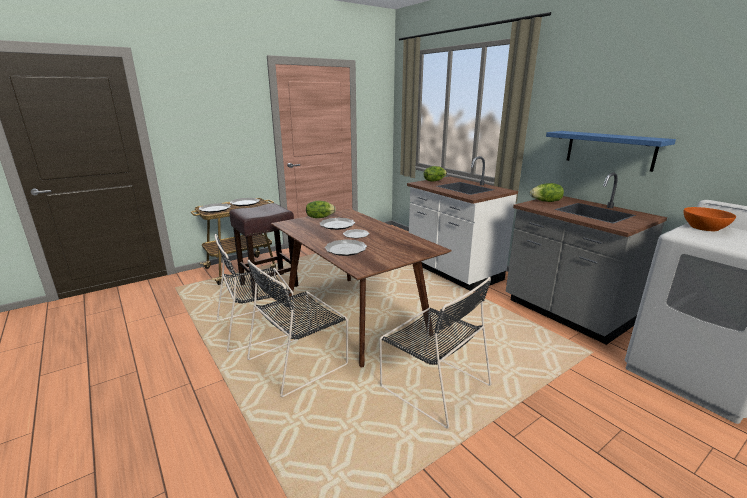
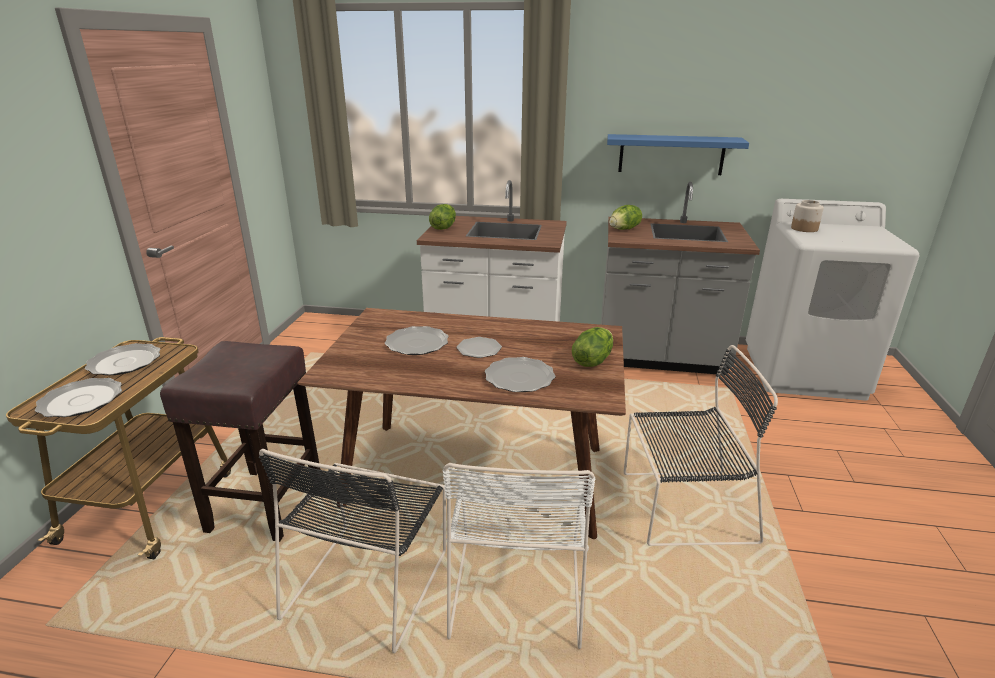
camera: 45 degrees left, 5 degrees up
(300, 361) = (517, 584): black chair -> white chair
(320, 217) = (358, 340): lettuce -> lettuce (592, 361)
(704, 227) = (804, 228): orange bowl -> jar

